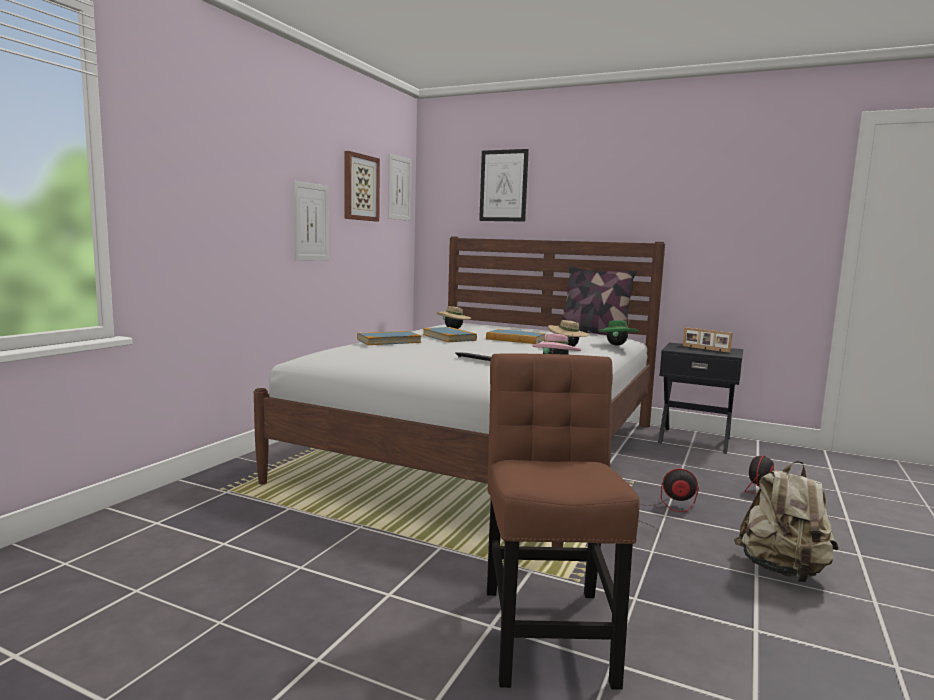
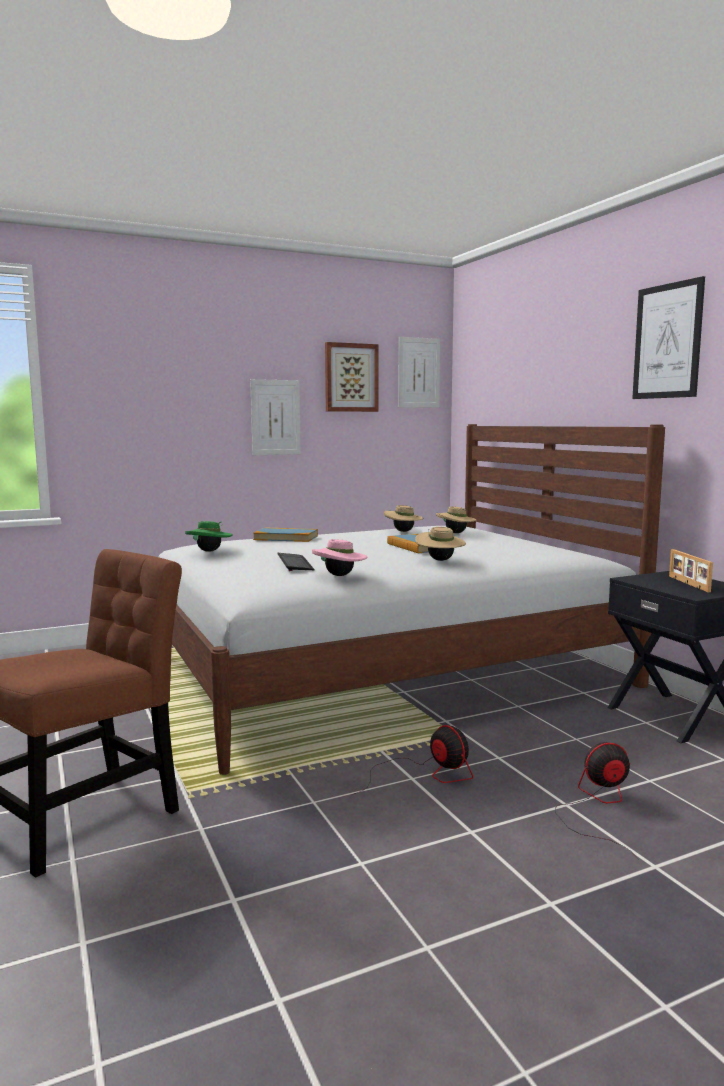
camera: 40 degrees right, 0 degrees up
(449, 337) = (356, 539): book -> none
(493, 328) = (456, 533): none -> beige hat
(503, 185) = (517, 360): picture -> picture (667, 341)
(594, 333) = (573, 549): pillow -> none
(617, 345) = (525, 564): green hat -> green hat (209, 551)
(782, 571) = (400, 873): beige backpack -> none

